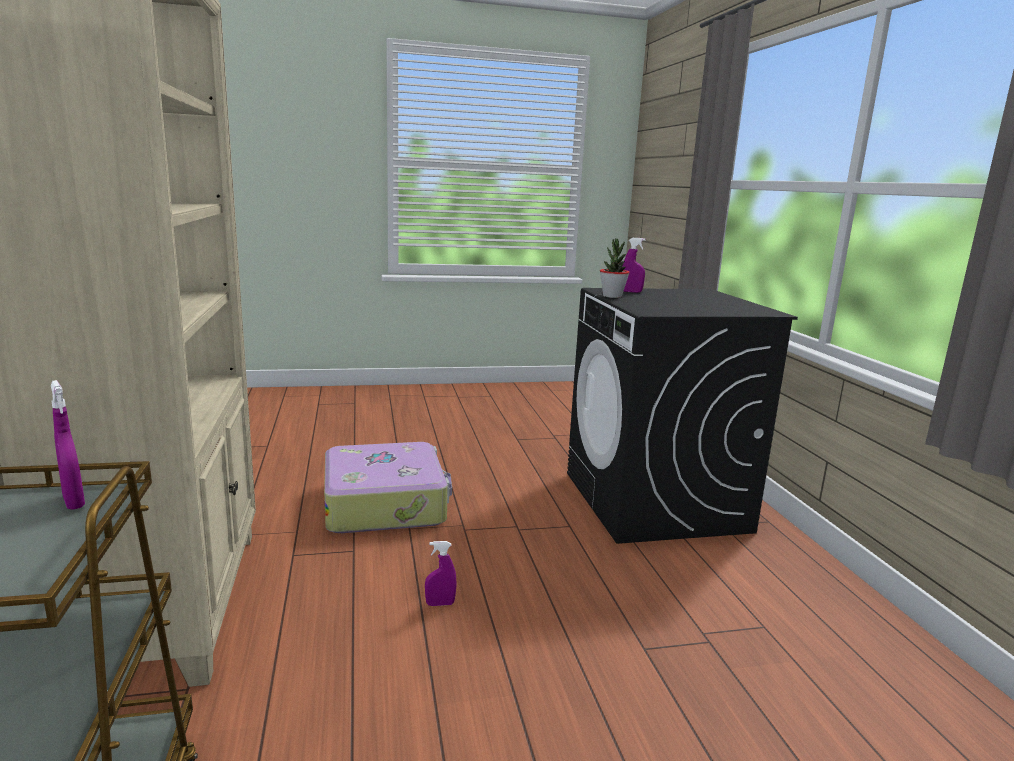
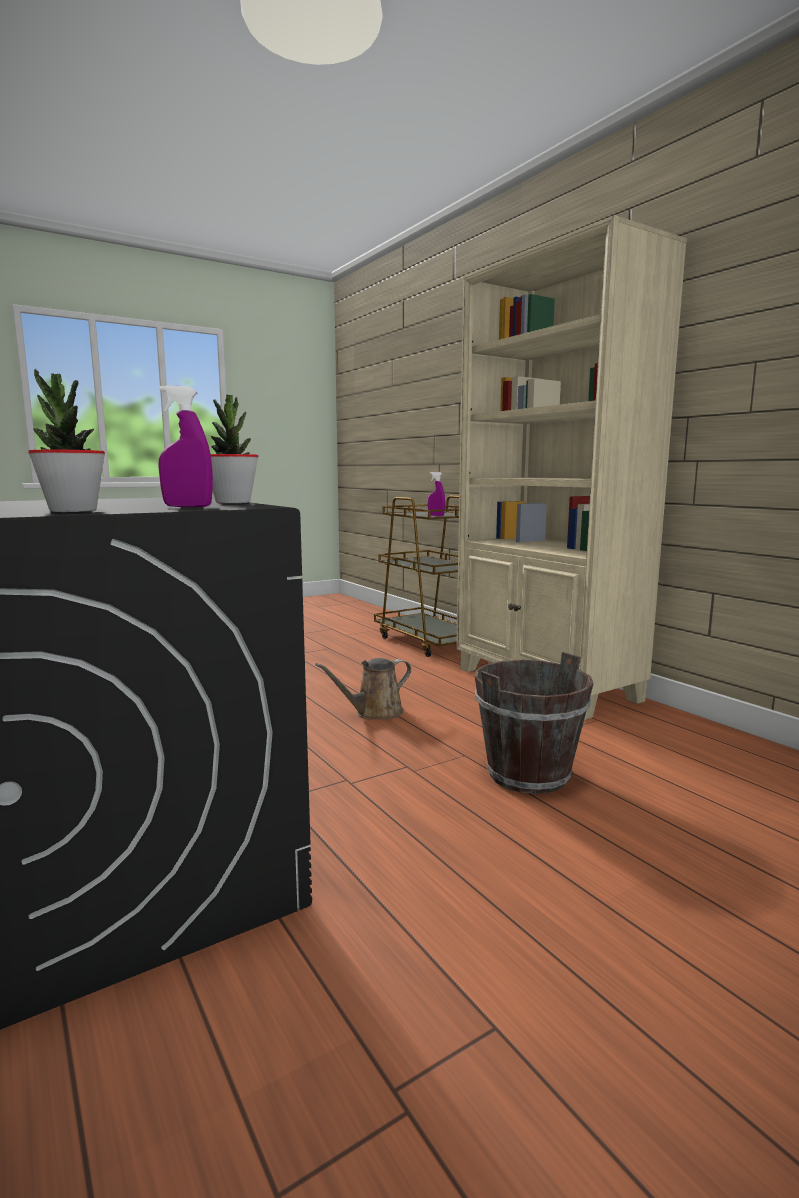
camera: 160 degrees right, 5 degrees down
(385, 503) = (528, 775): suitcase -> brown bucket
(440, 604) = (374, 712): purple spray bottle -> brown watering can
(673, 291) = (73, 510): none -> potted plant

